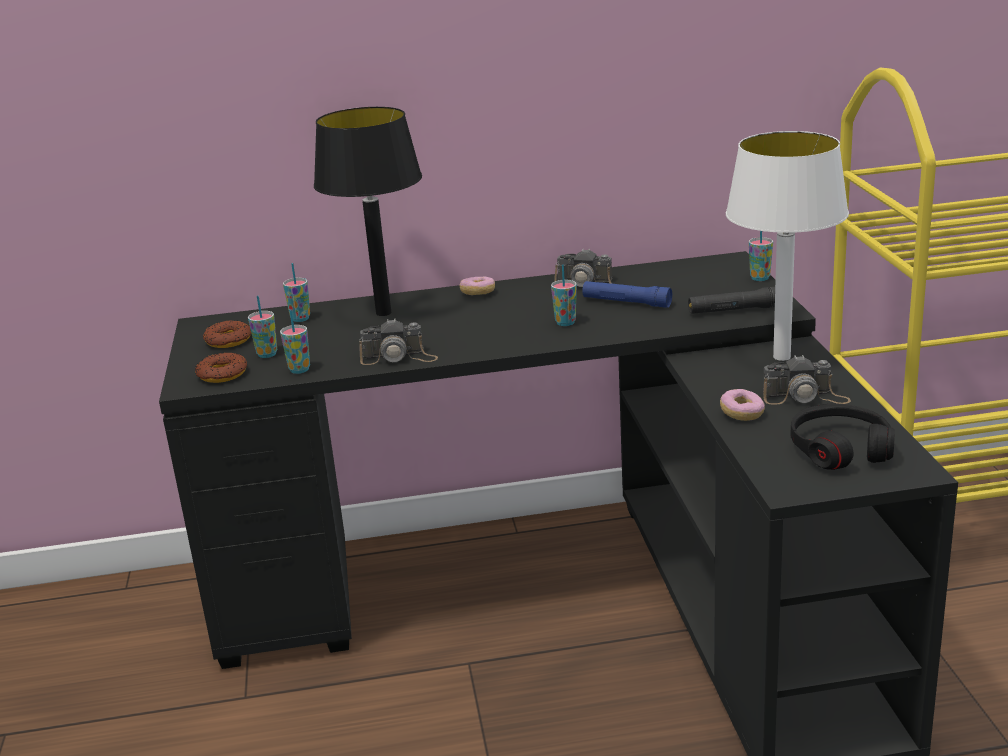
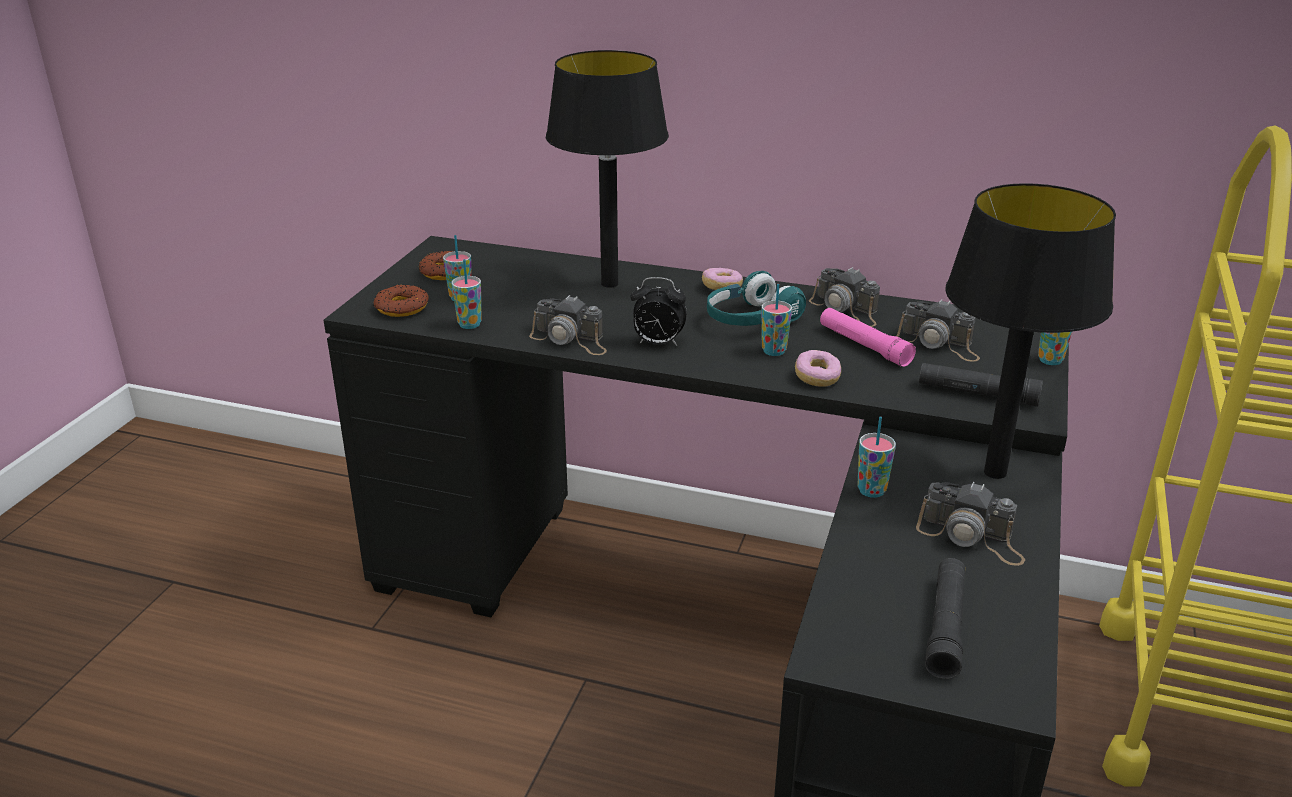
camera: 25 degrees right, 5 degrees up
(300, 319) = (529, 267): cup -> cup (871, 491)
(471, 341) = (657, 343): none -> alarm clock
(524, 308) = (750, 319): none -> turquoise headphones
(626, 302) = (864, 346): blue flashlight -> pink flashlight
(677, 288) = (939, 344): none -> camera
(742, 414) = (874, 533): donut -> donut (817, 378)
(780, 357) = (994, 472): white table lamp -> black table lamp
(840, 449) = (945, 627): black headphones -> black flashlight

